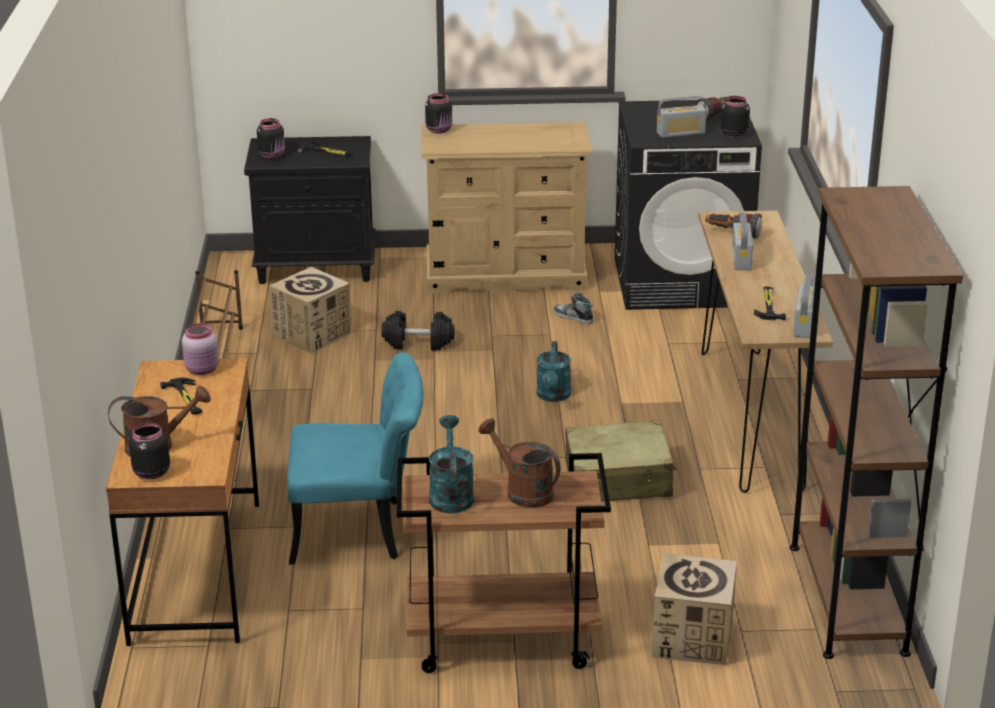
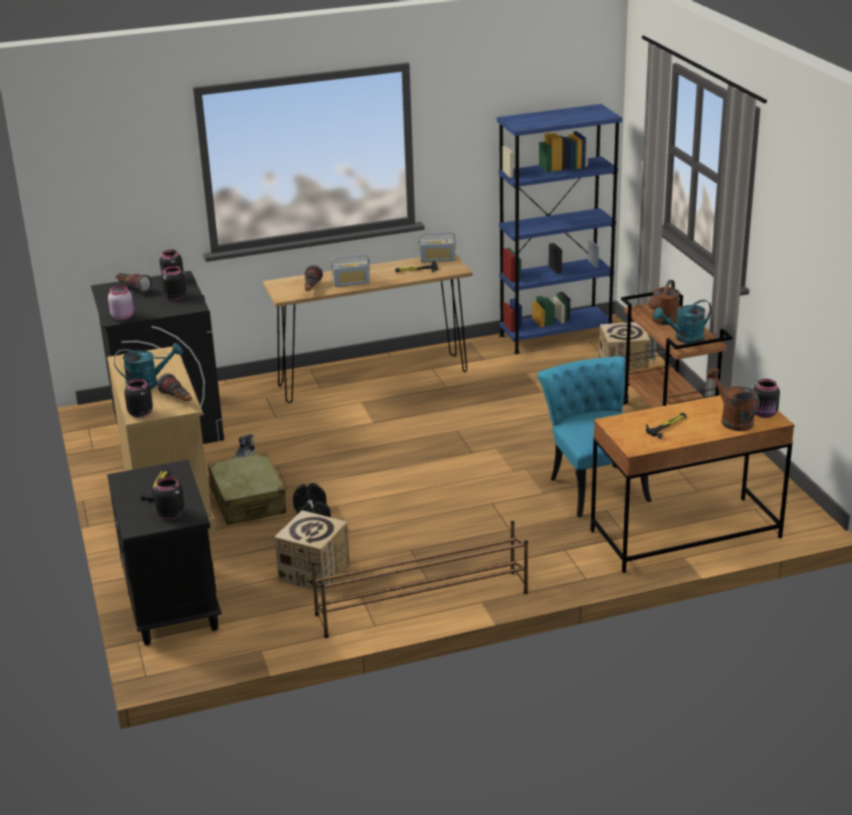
camera: 105 degrees left, 0 degrees up
(203, 370) = (623, 430): pink jar -> pink jar (123, 317)
(455, 146) = (178, 400): none -> flashlight
(553, 396) = (375, 447): turquoise watering can -> turquoise watering can (148, 384)
(618, 479) = (474, 409): beige suitcase -> beige suitcase (248, 501)
(680, 133) = (175, 297): radio -> black jar
(847, 598) = (555, 336): brown bookcase -> blue bookcase

